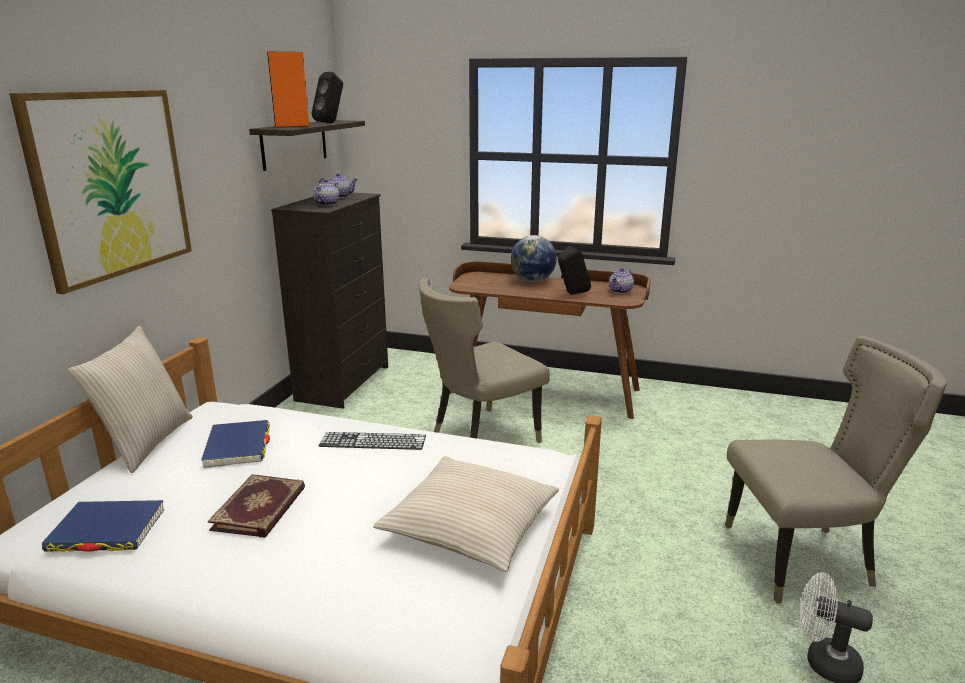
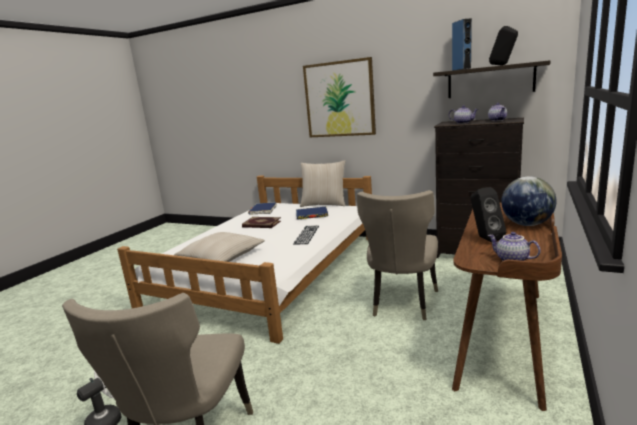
camera: 100 degrees right, 5 degrees down
(292, 126) = (461, 69): orange speaker -> blue speaker
(480, 437) = (402, 304): beige chair -> beige chair turned 135 degrees counterclockwise

